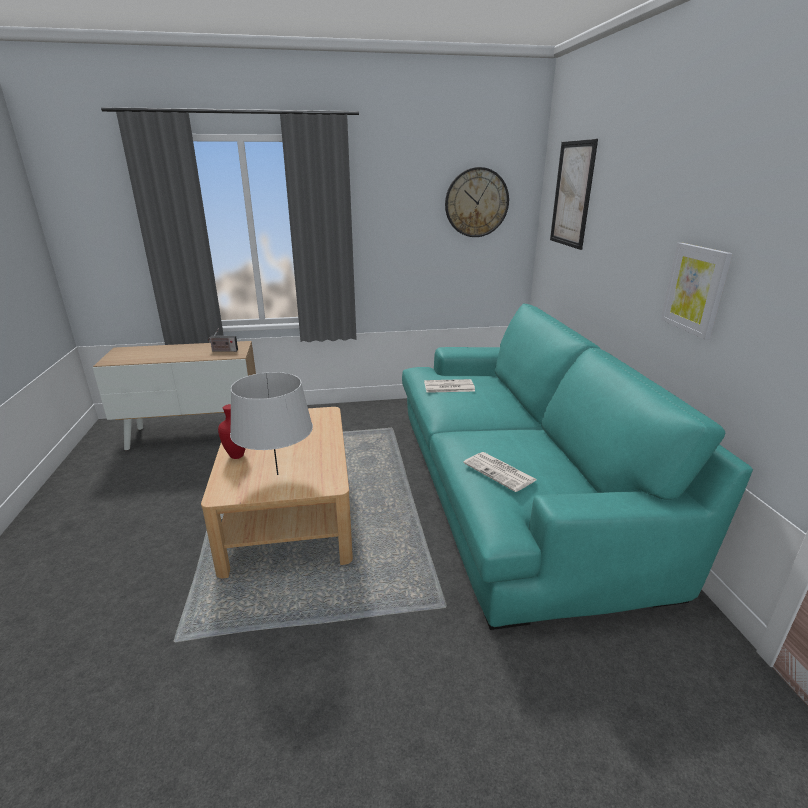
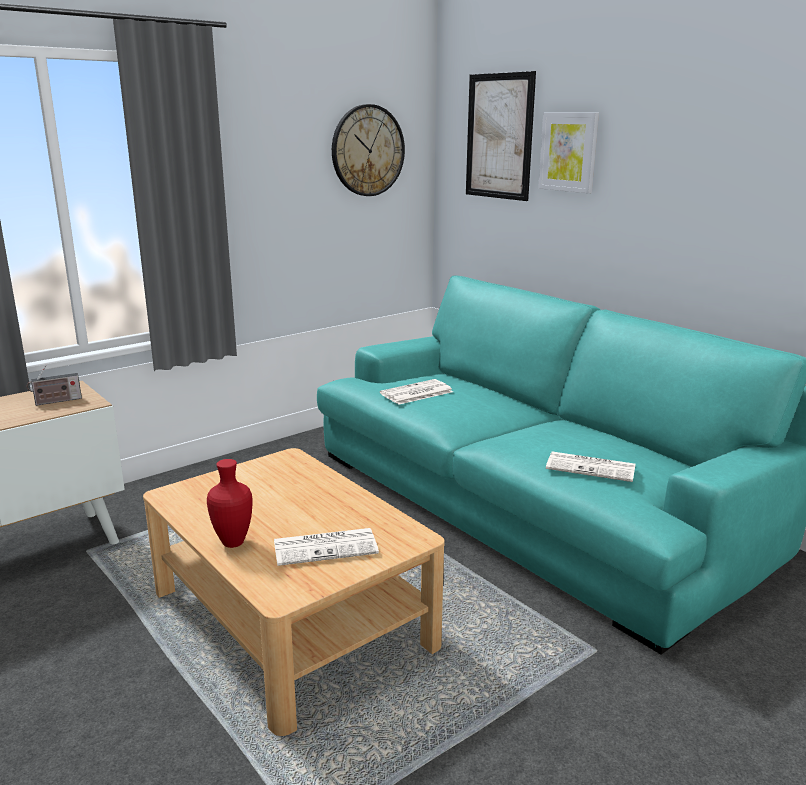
camera: 30 degrees left, 5 degrees down
(278, 474) = (326, 547): grey table lamp -> newspaper
(695, 289) = (722, 226): picture -> picture (568, 152)

